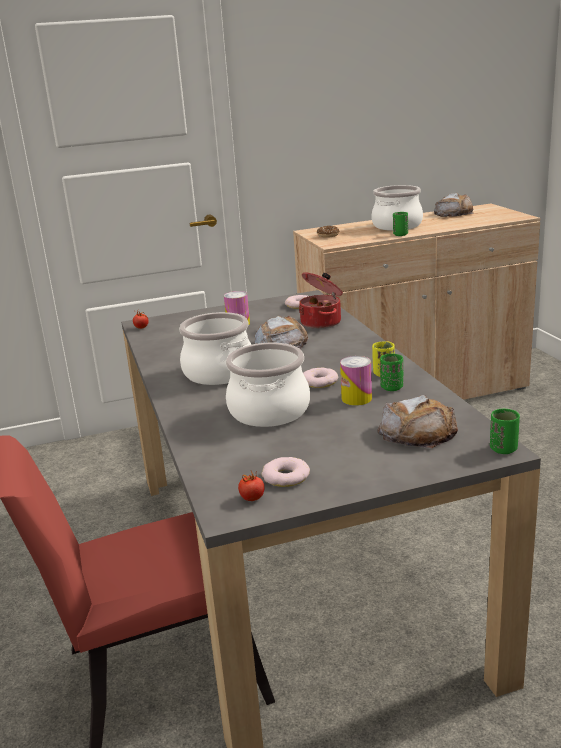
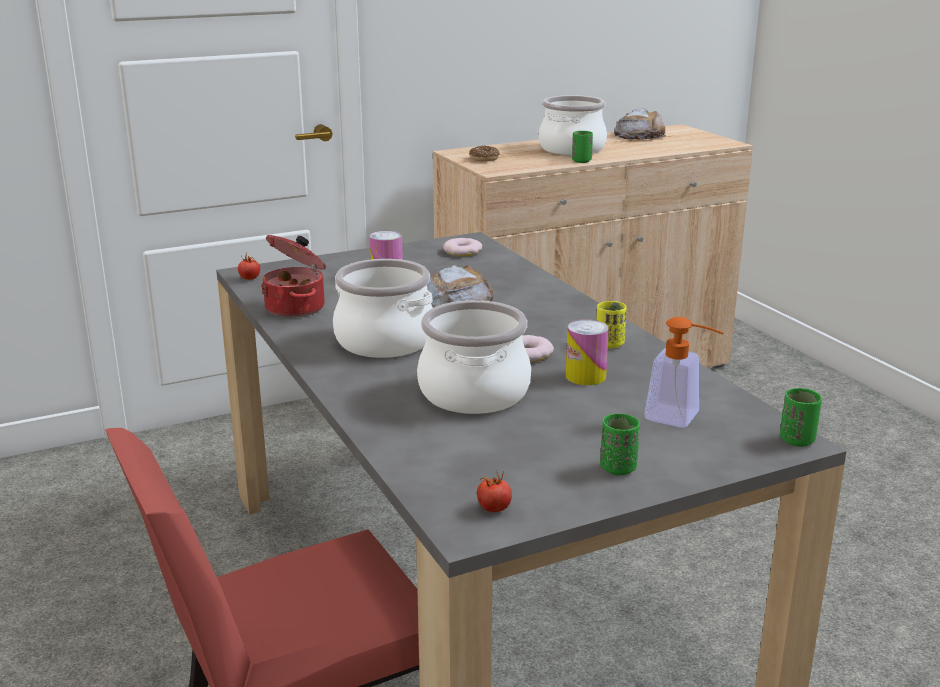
camera: 10 degrees left, 0 degrees up
(286, 477) = (529, 480): donut -> none
(322, 322) = (502, 275): cooking pot -> cooking pot (297, 308)
(392, 387) = (626, 362): green cup -> green cup (618, 468)
(418, 431) = (681, 419): bread -> soap dispenser

